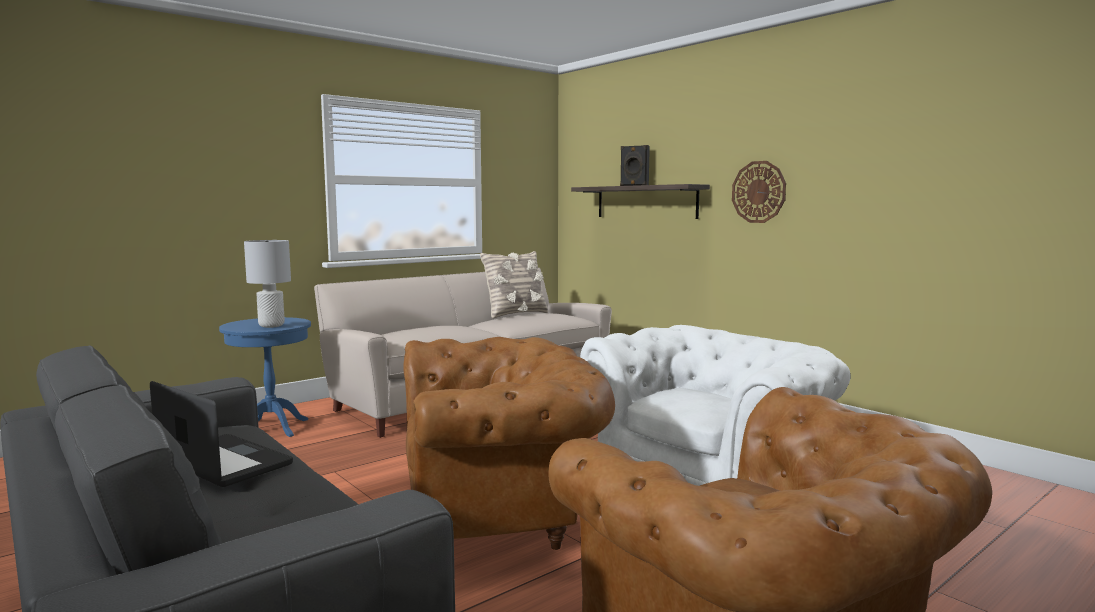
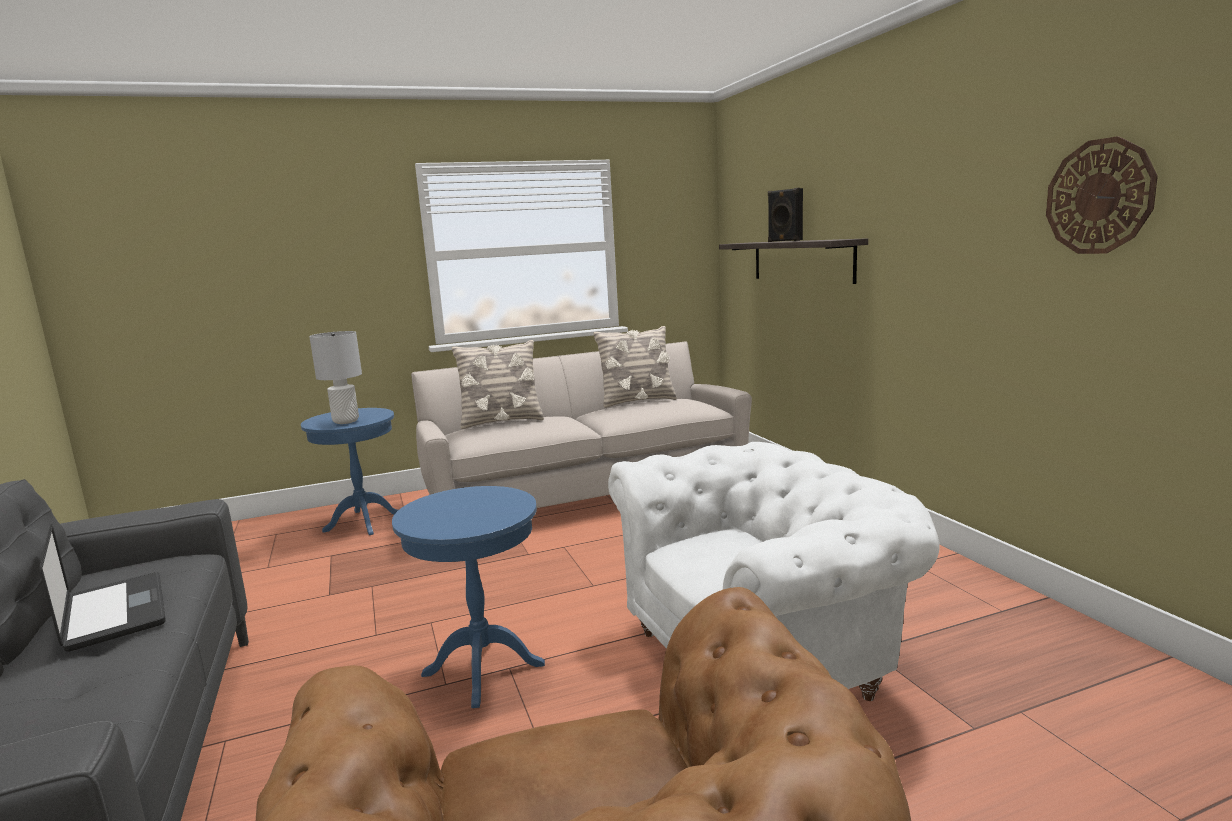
camera: 20 degrees right, 5 degrees up
(412, 328) = (501, 422): none -> beige pillow
(501, 513) = (483, 669): brown armchair -> blue side table
(758, 192) = (924, 248): wall clock -> wall clock (1099, 197)

